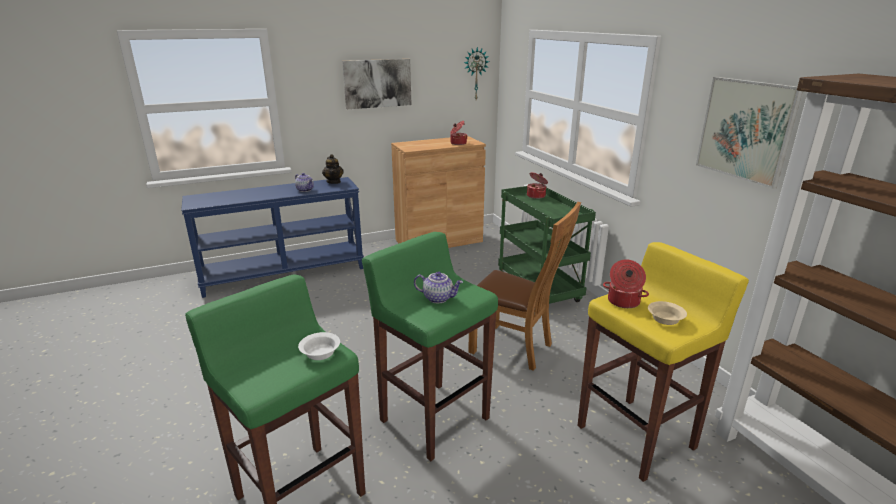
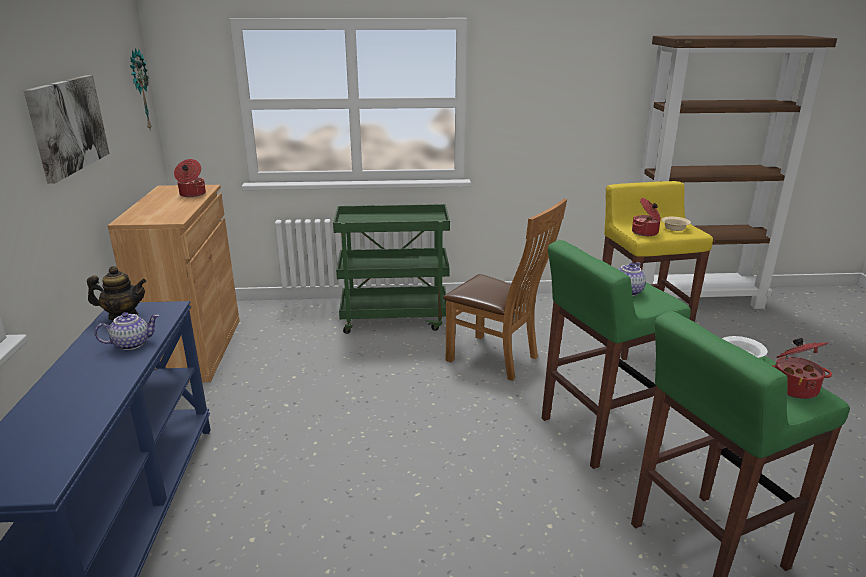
camera: 70 degrees left, 0 degrees up
(516, 348) = (497, 359): brown chair -> brown chair turned 75 degrees clockwise
(536, 196) = (355, 217): cooking pot -> cooking pot (793, 387)
(745, 130) = (573, 88): picture -> none

